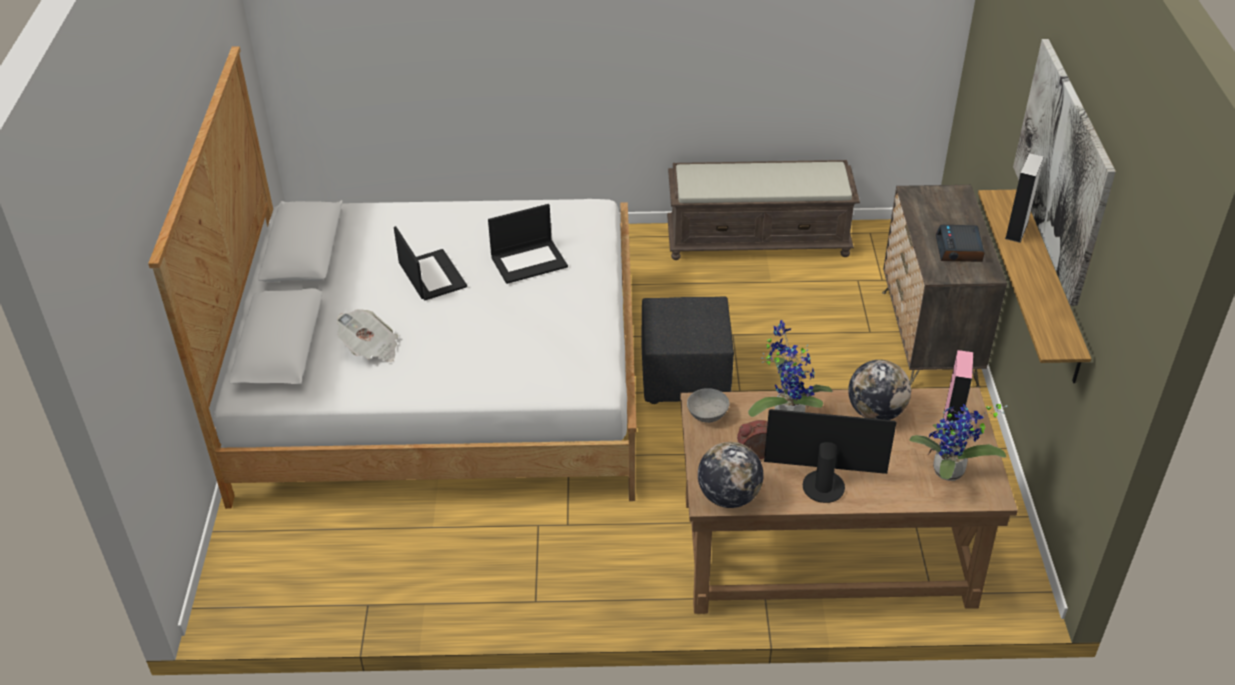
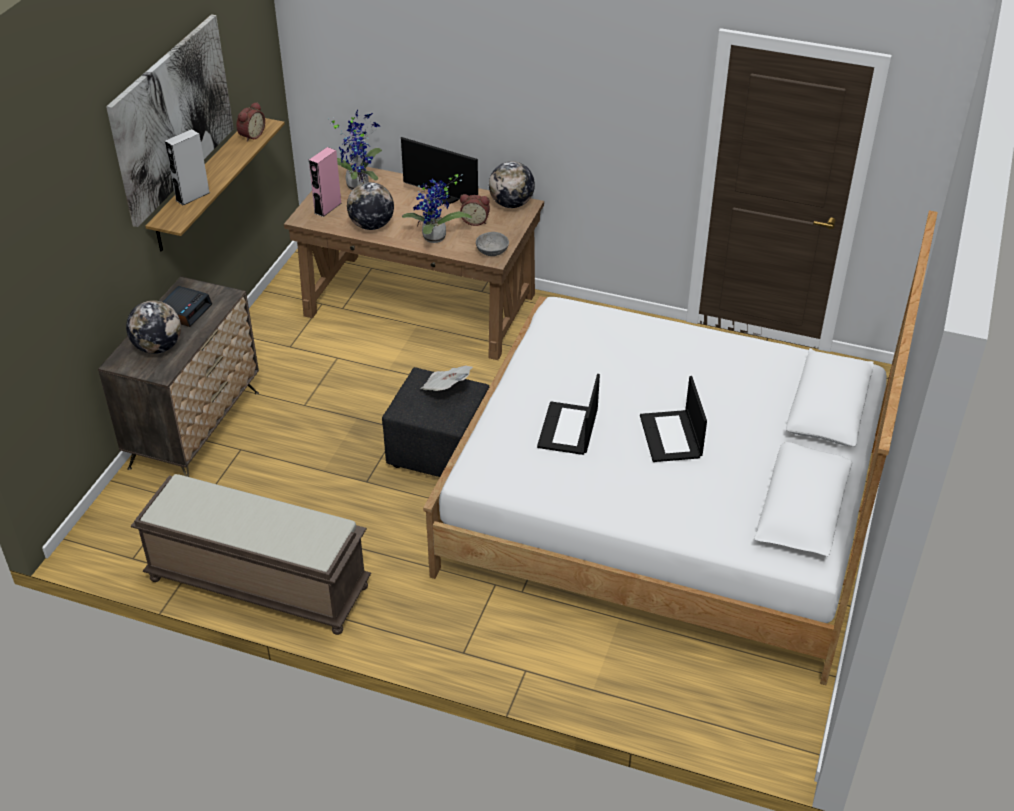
camera: 160 degrees left, 0 degrees up
(370, 348) = (743, 381): newspaper -> newspaper (446, 388)
(529, 261) = (568, 429): laptop -> laptop turned 75 degrees counterclockwise
(942, 212) = (158, 347): none -> globe
(1053, 325) = (251, 135): none -> alarm clock

